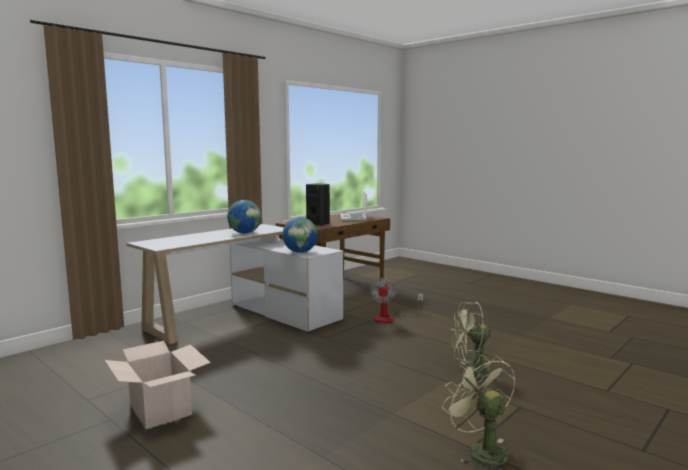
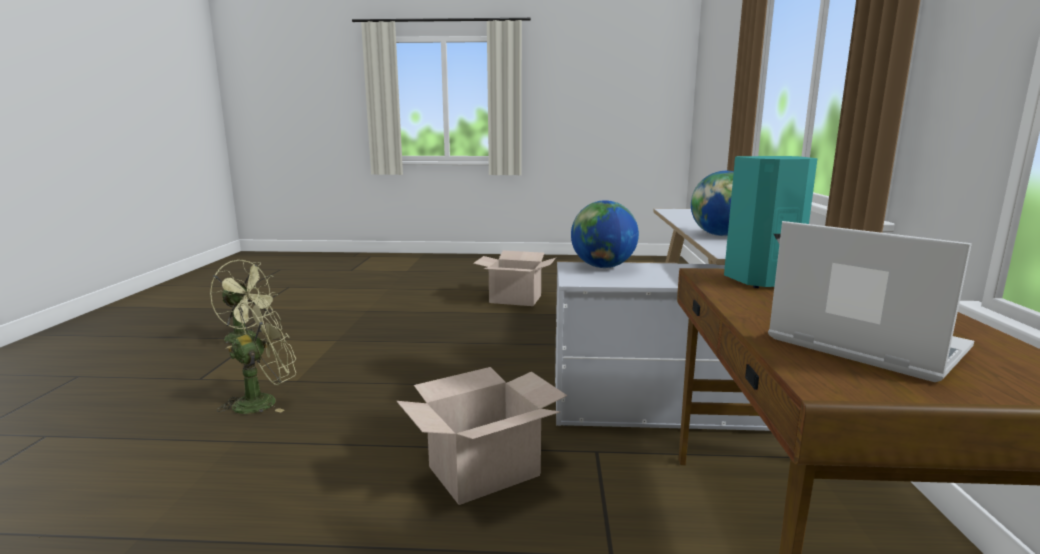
camera: 140 degrees right, 5 degrees up
(318, 224) = (763, 282): black speaker -> turquoise speaker
(390, 318) = (484, 472): fan -> cardboard box

